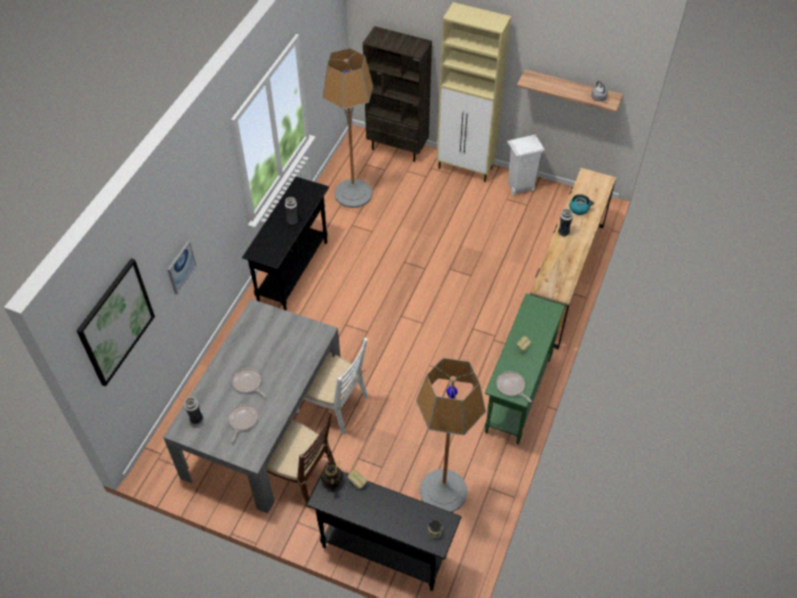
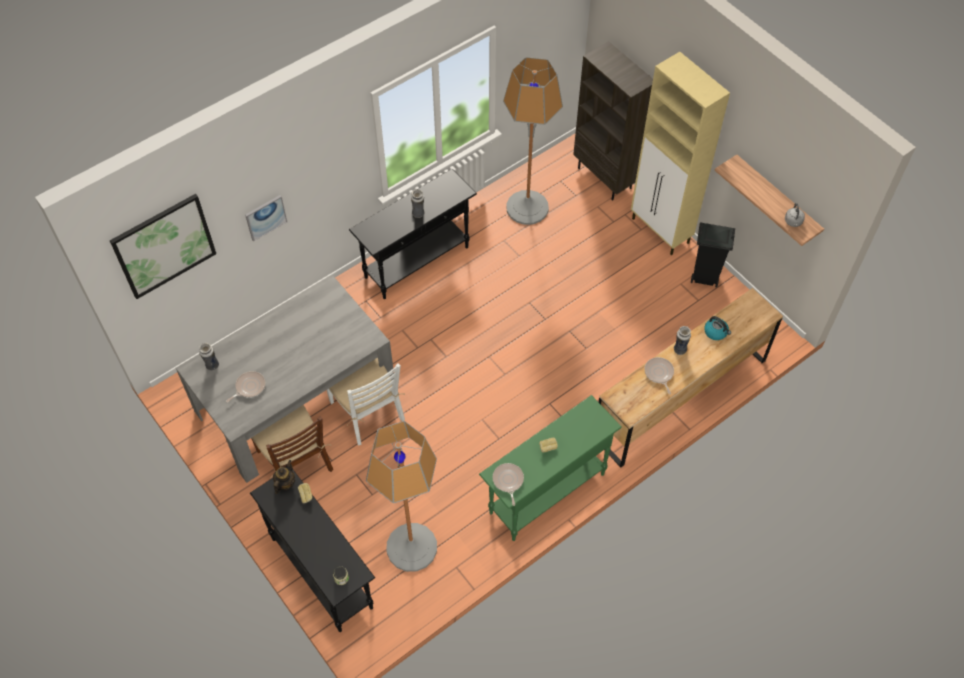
camera: 30 degrees right, 5 degrees up
(248, 383) = (276, 355): frying pan -> frying pan (659, 373)
(519, 187) = (704, 277): white trash can -> black trash can

